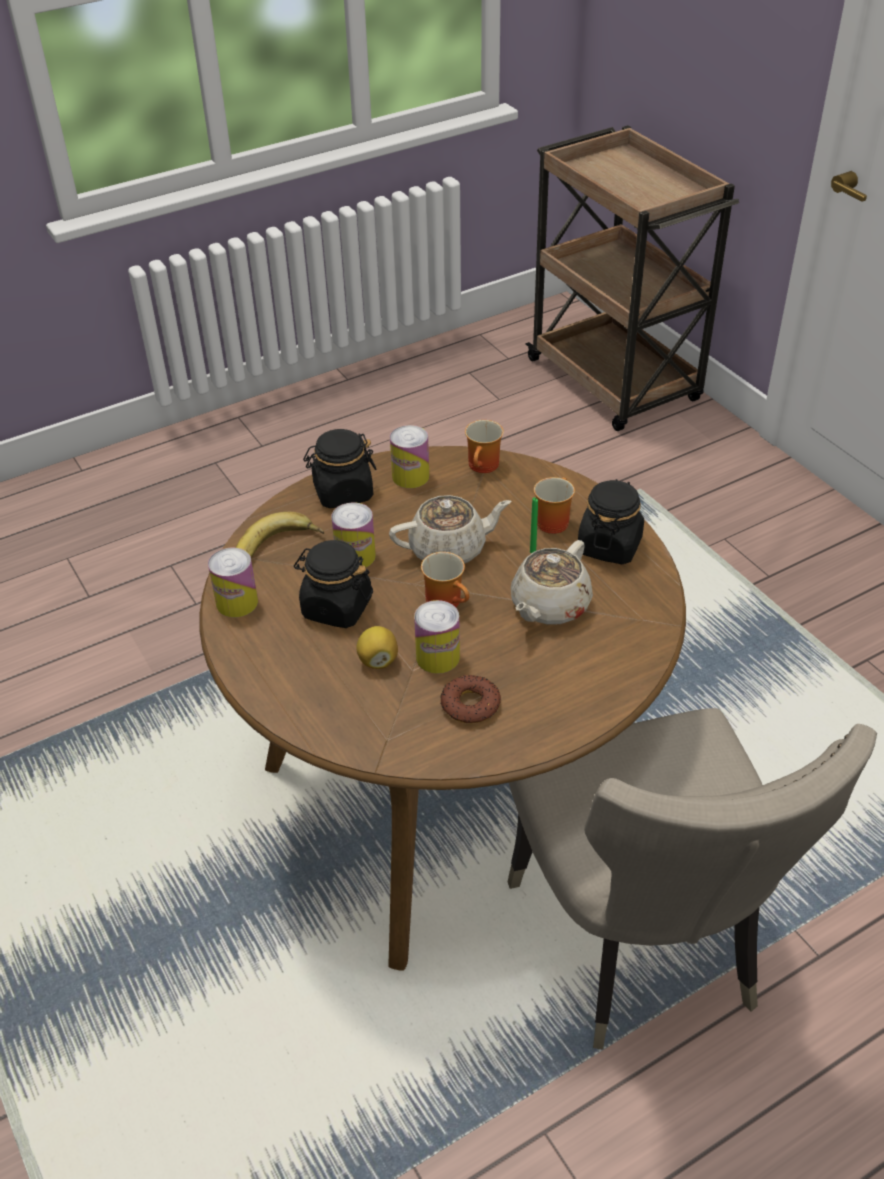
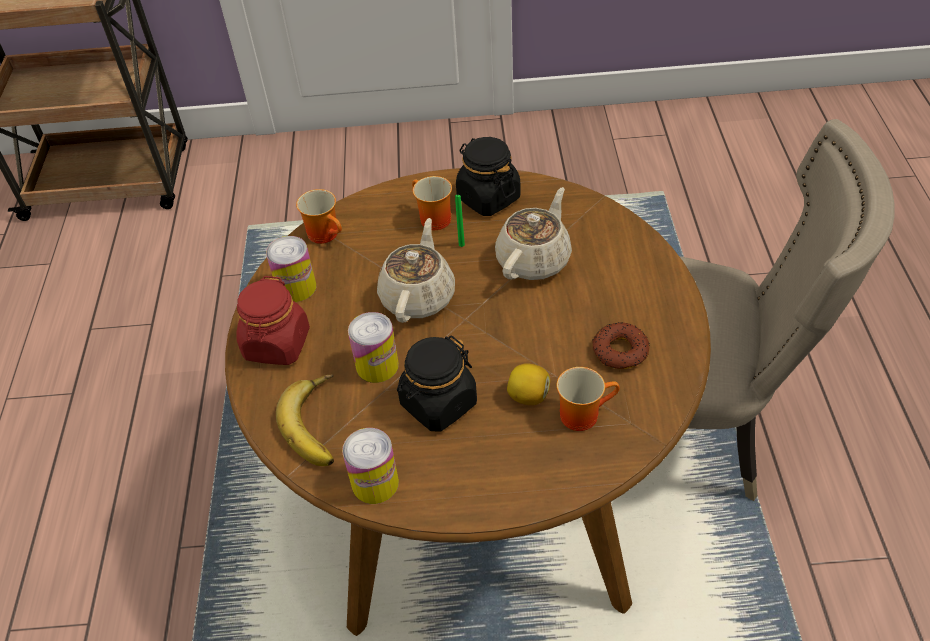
camera: 60 degrees left, 5 degrees up
(342, 492) = (277, 344): black jar -> red jar
(437, 657) = (550, 352): can -> none
(448, 601) = (484, 320): mug -> mug (582, 412)
(549, 606) = (534, 259): beige teapot -> beige teapot turned 120 degrees counterclockwise

